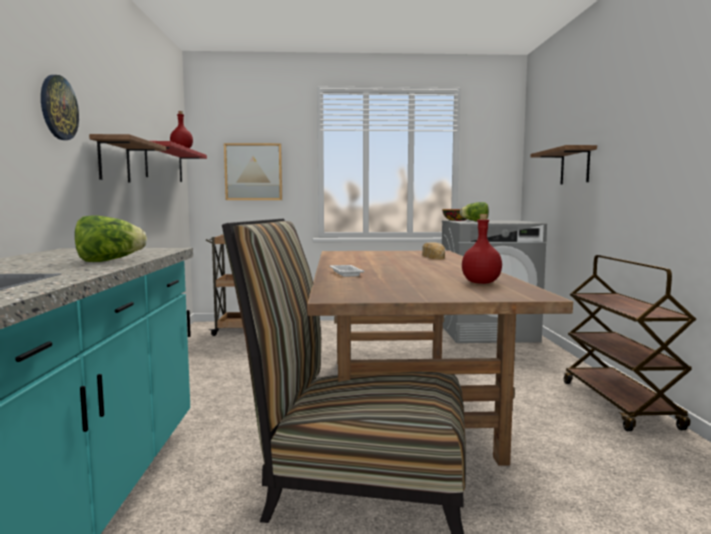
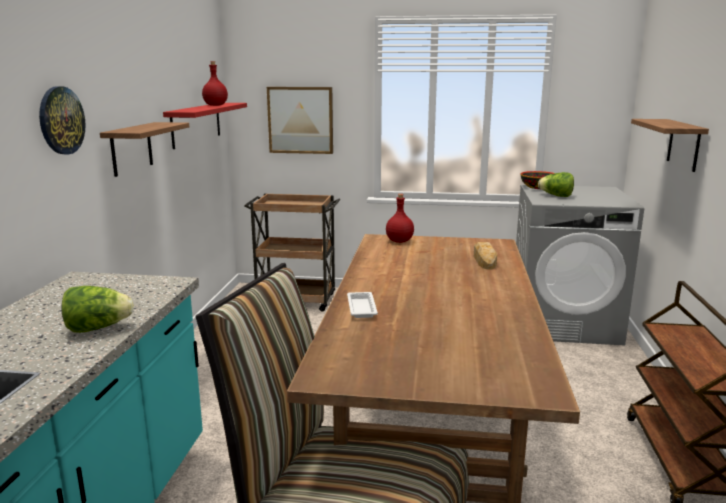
camera: 10 degrees right, 10 degrees up
(481, 283) = (500, 348): red bottle -> red bottle (399, 241)

